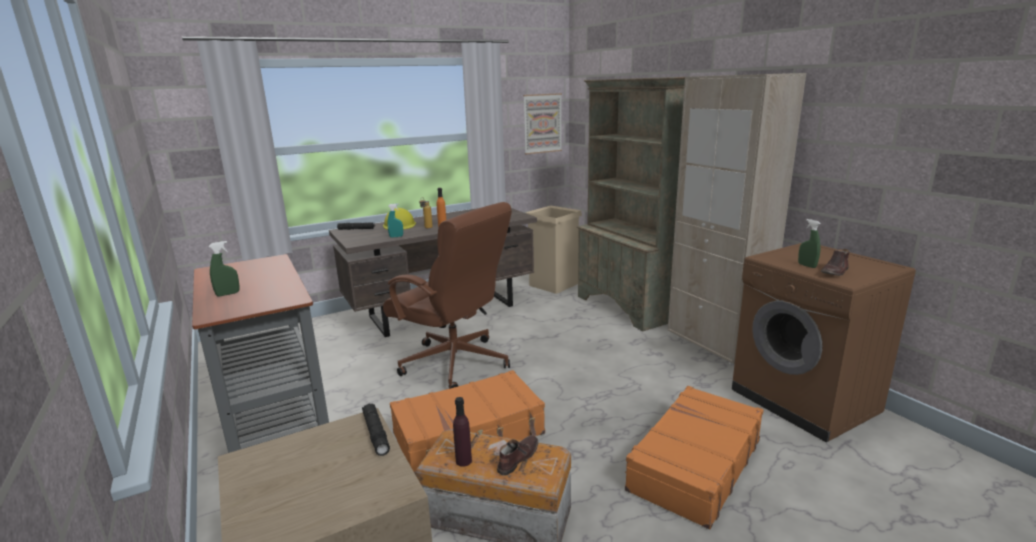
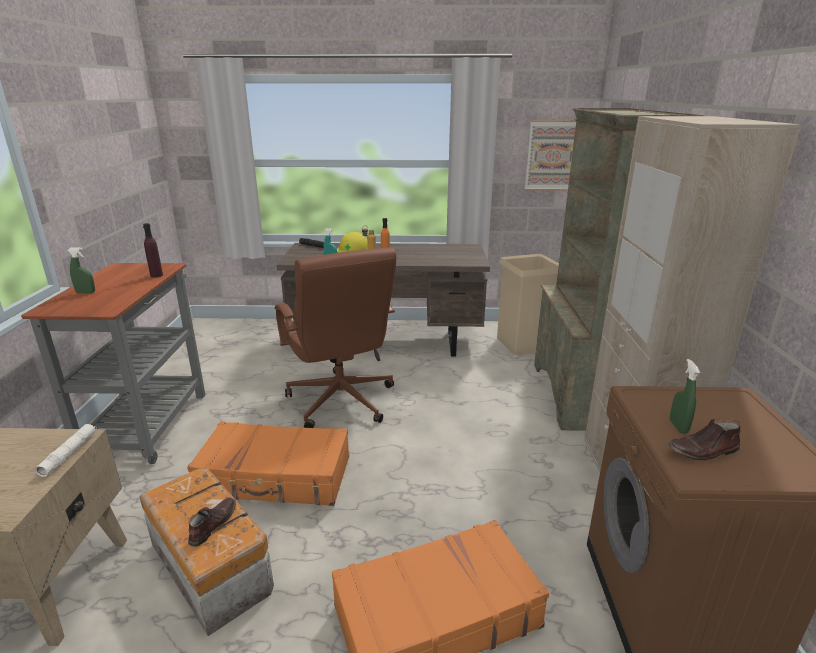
camera: 30 degrees right, 5 degrees up
(376, 433) = (69, 453): black flashlight -> white flashlight
(463, 461) = (174, 505): purple bottle -> purple bottle (156, 275)
(517, 458) = (212, 524): brown shoe -> brown shoe turned 45 degrees counterclockwise

